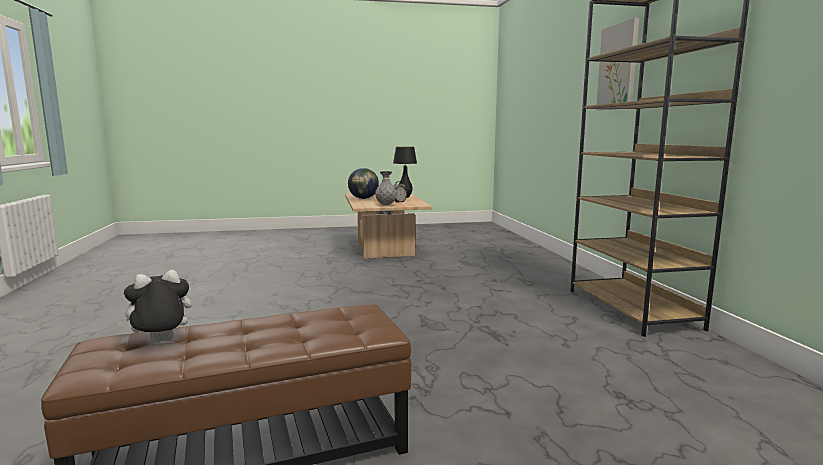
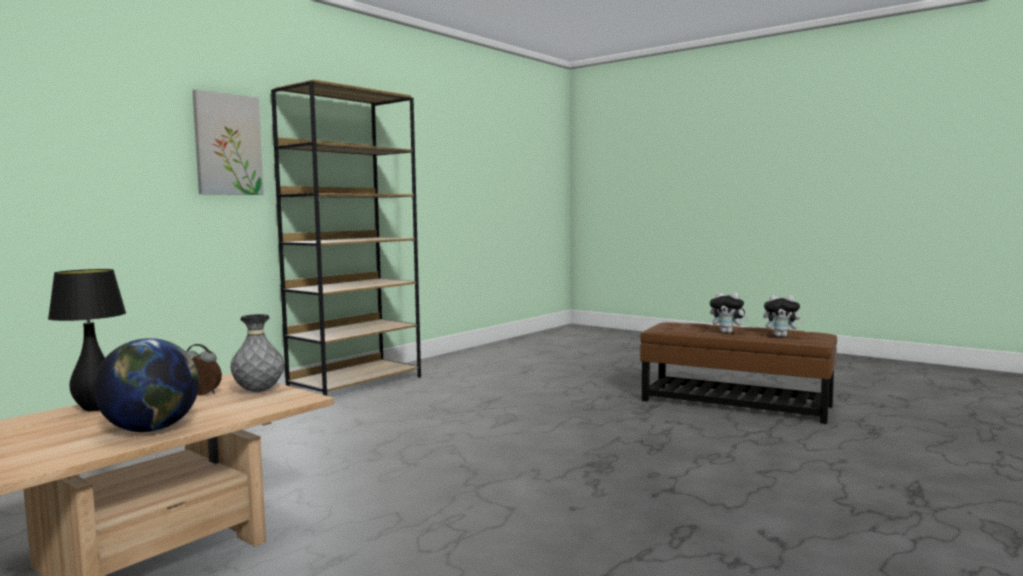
camera: 130 degrees left, 5 degrees down
(253, 327) = (728, 332): none -> plush toy

